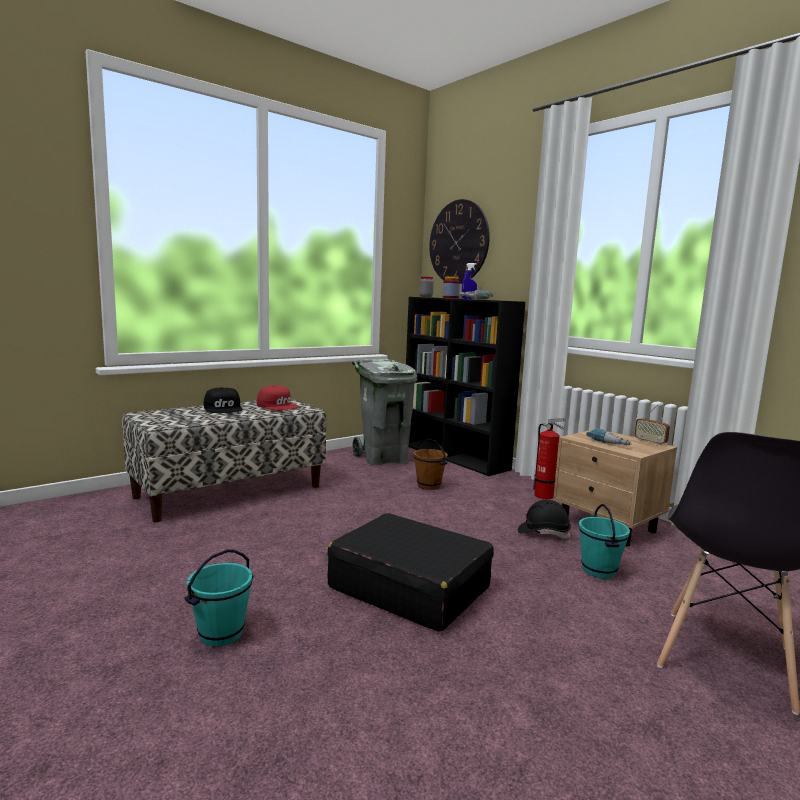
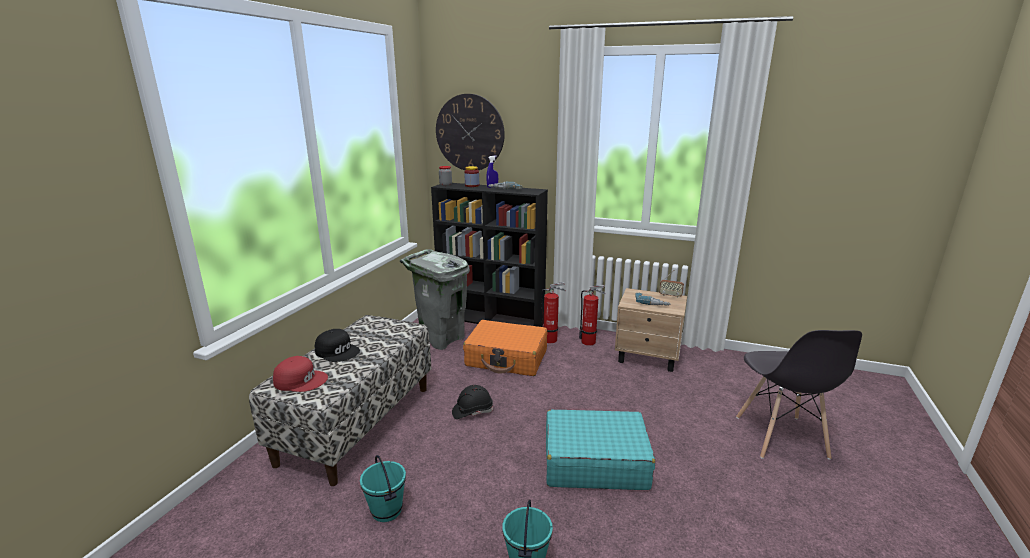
camera: 30 degrees left, 10 degrees up
(278, 405) = (379, 331): red cap -> red cap (301, 380)
(409, 587) = (594, 462): black suitcase -> turquoise suitcase
(429, 486) = (507, 358): brown bucket -> orange suitcase
(500, 484) = (552, 340): none -> fire extinguisher
(543, 533) = (620, 378): black hard hat -> black hard hat (472, 411)
(599, 571) = (677, 398): turquoise bucket -> turquoise bucket (387, 510)

